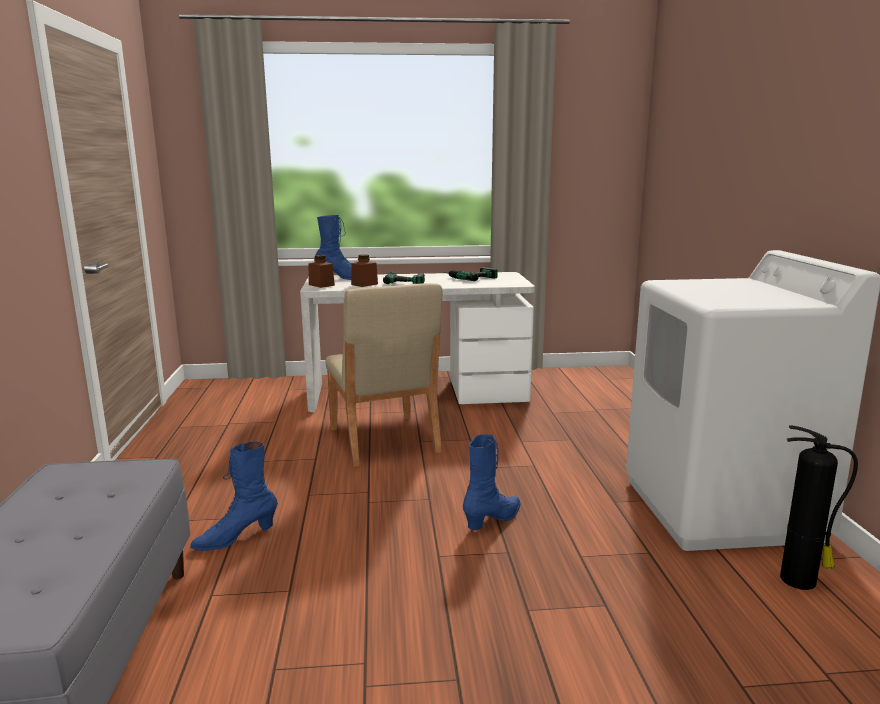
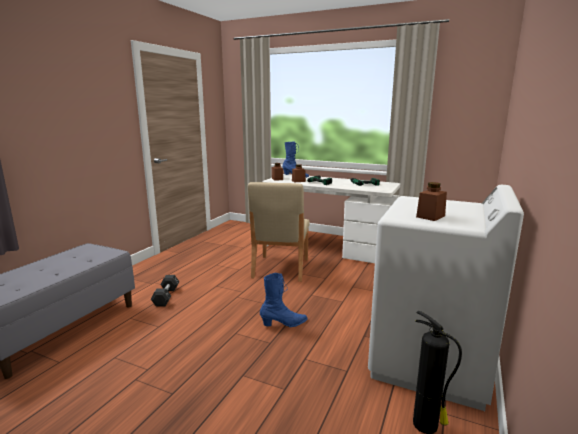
camera: 30 degrees right, 0 degrees up
(236, 538) = (166, 297): blue boot -> black dumbbell
(749, 299) = (430, 216): none -> brown jar

